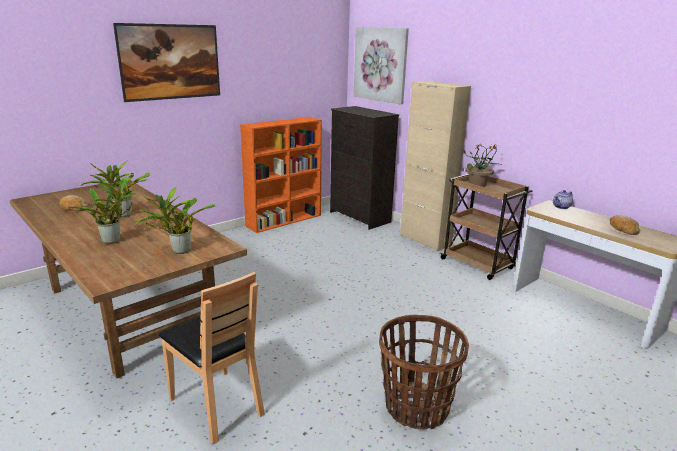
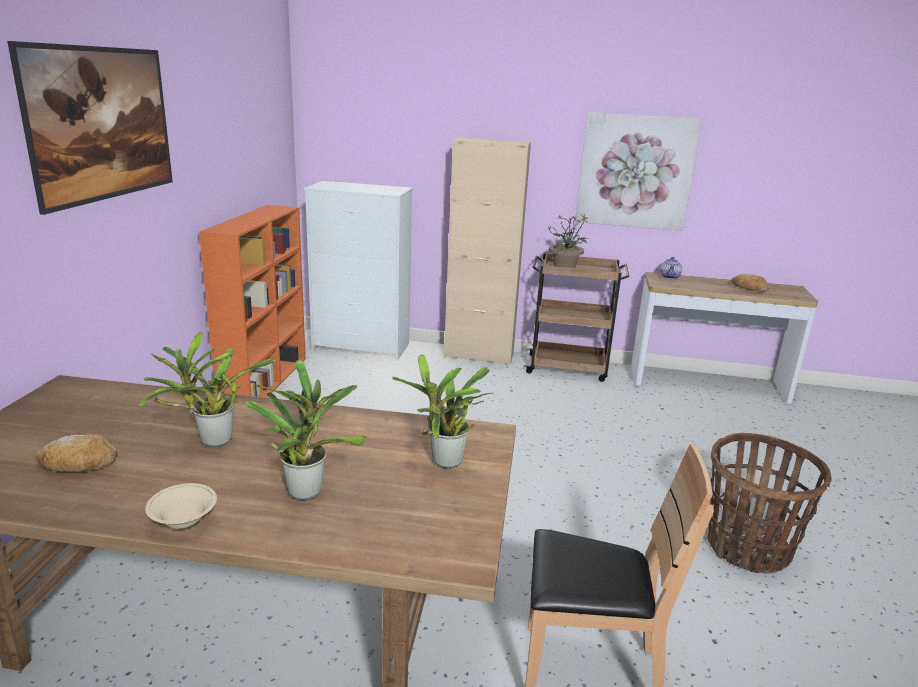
camera: 40 degrees left, 0 degrees up
(60, 236) = (184, 523): none -> beige bowl
(359, 217) = (361, 347): black dresser -> white dresser
(380, 64) = (364, 115): picture -> picture (635, 171)

